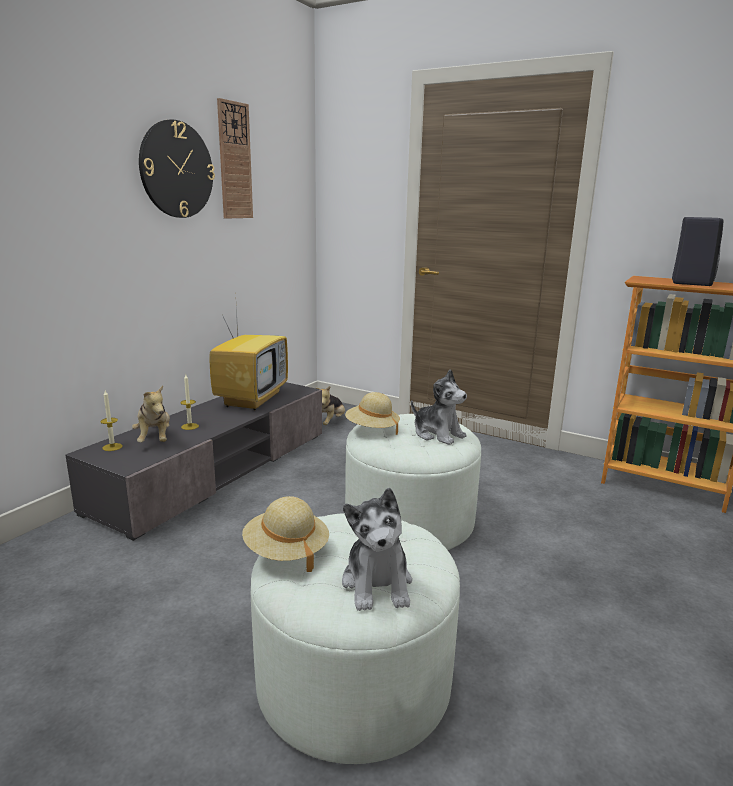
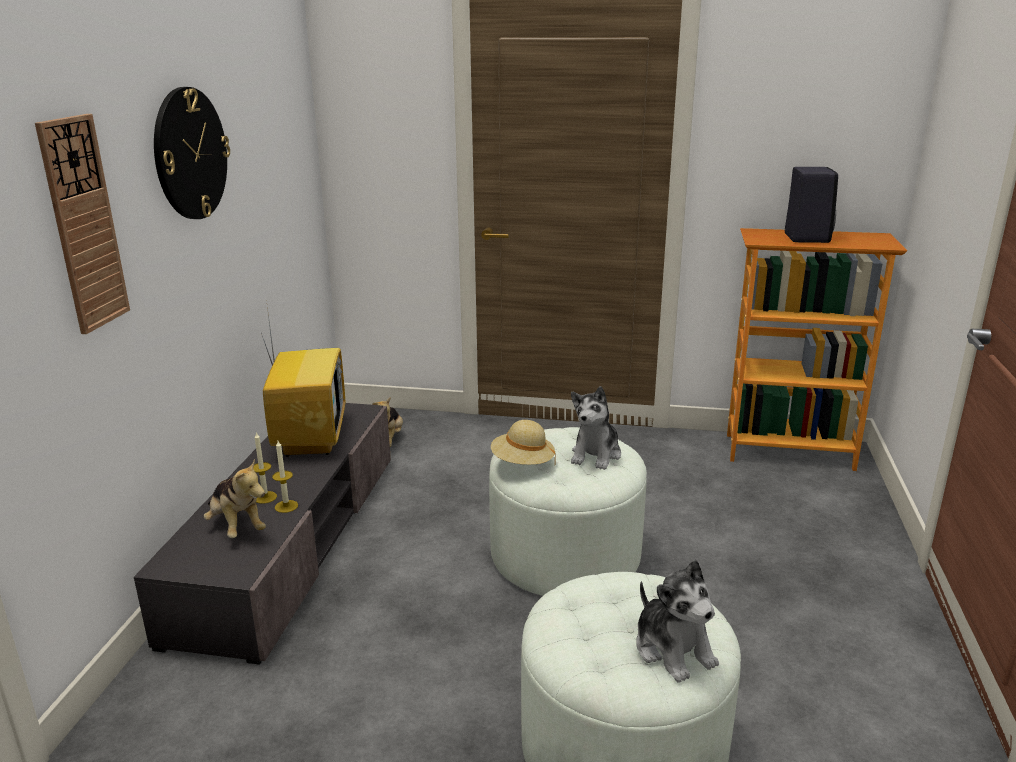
camera: 20 degrees left, 5 degrees up
(112, 447) = (189, 551): candle -> candle (286, 506)
(234, 161) = (241, 121): wall clock -> wall clock (83, 224)
(286, 552) = (562, 640): beige hat -> none
(438, 434) = (596, 454): plush toy -> plush toy turned 90 degrees clockwise

